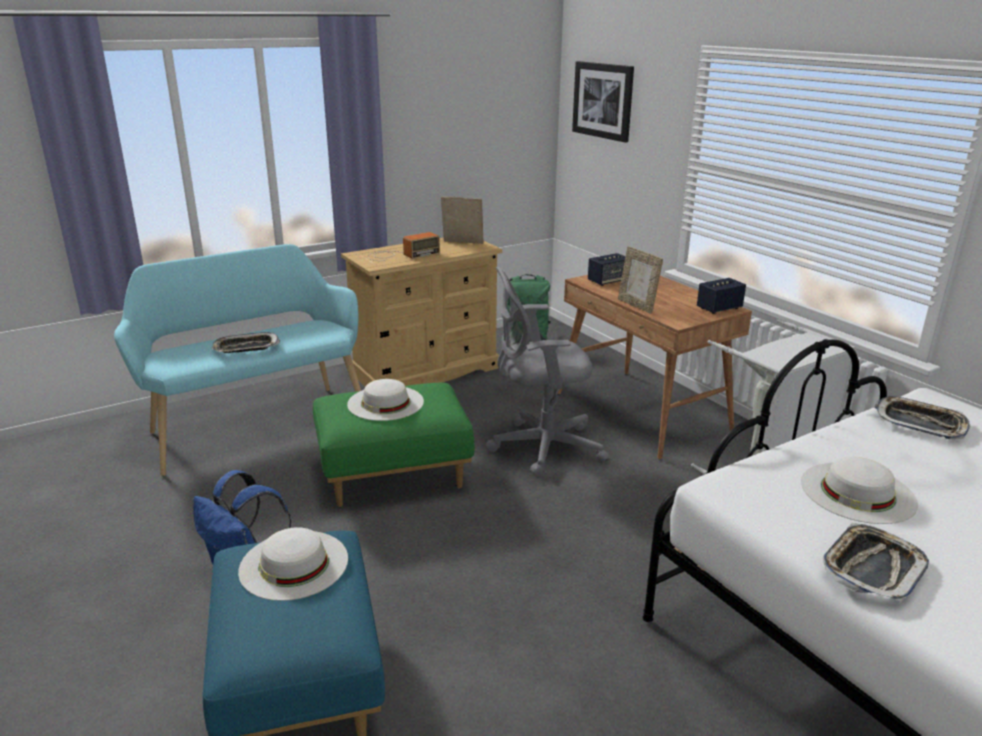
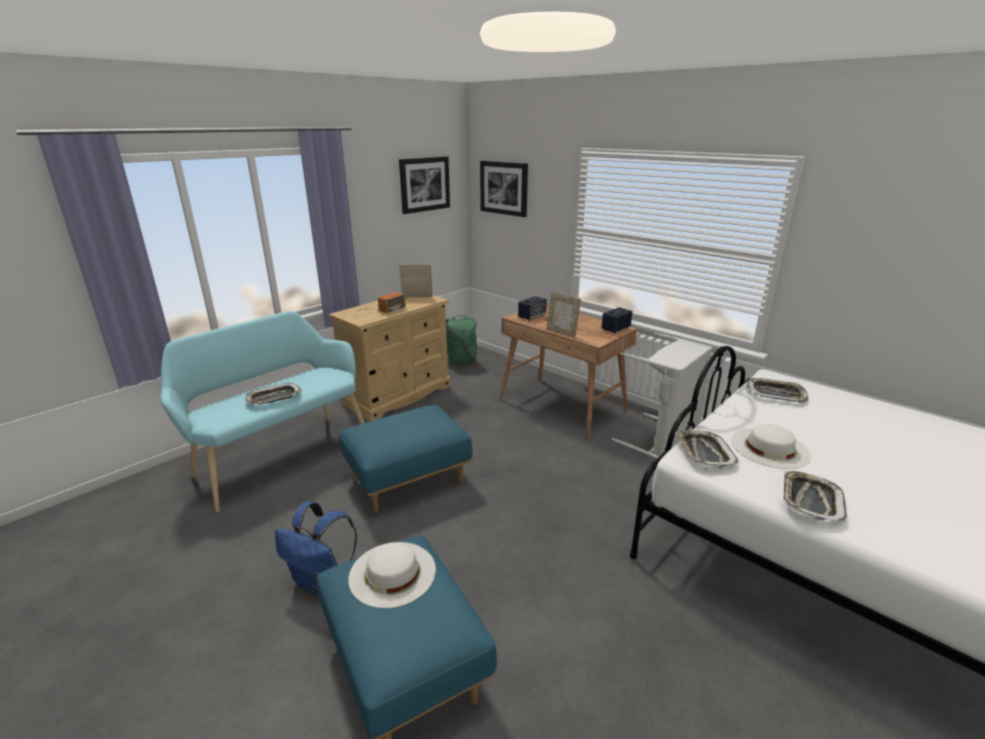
camera: 15 degrees left, 0 degrees up
(385, 403) = (400, 427): white hat -> none
(394, 475) = (408, 480): green ottoman -> blue ottoman
(494, 91) = (424, 184): none -> picture
(541, 447) = (505, 441): grey office chair -> none
(750, 483) = (703, 452): none -> tray

